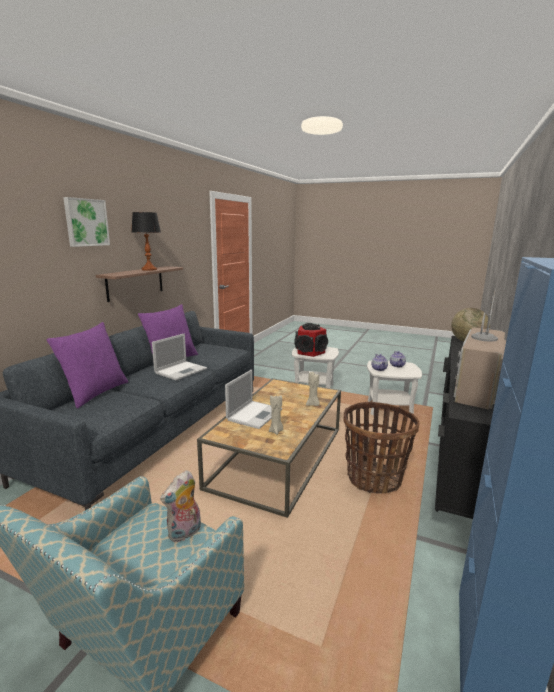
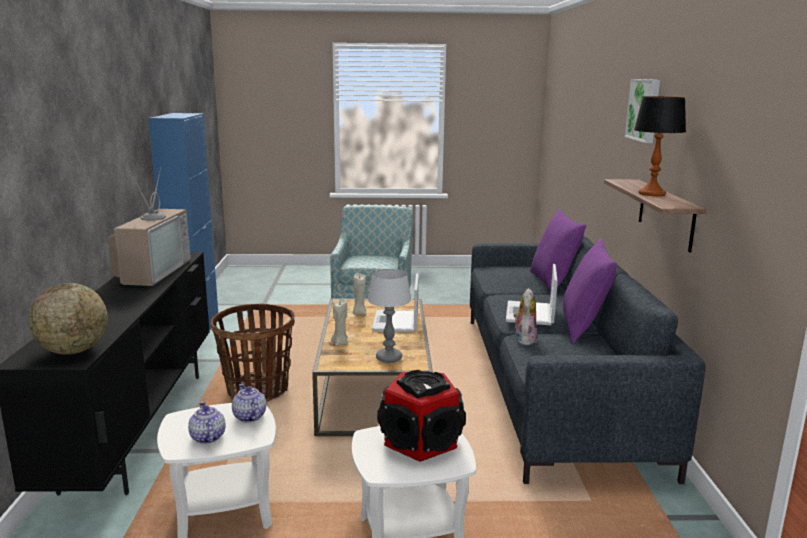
camera: 155 degrees right, 0 degrees up
(185, 533) = (360, 263): plush toy -> plush toy (524, 339)
(289, 388) = (388, 358): none -> table lamp

